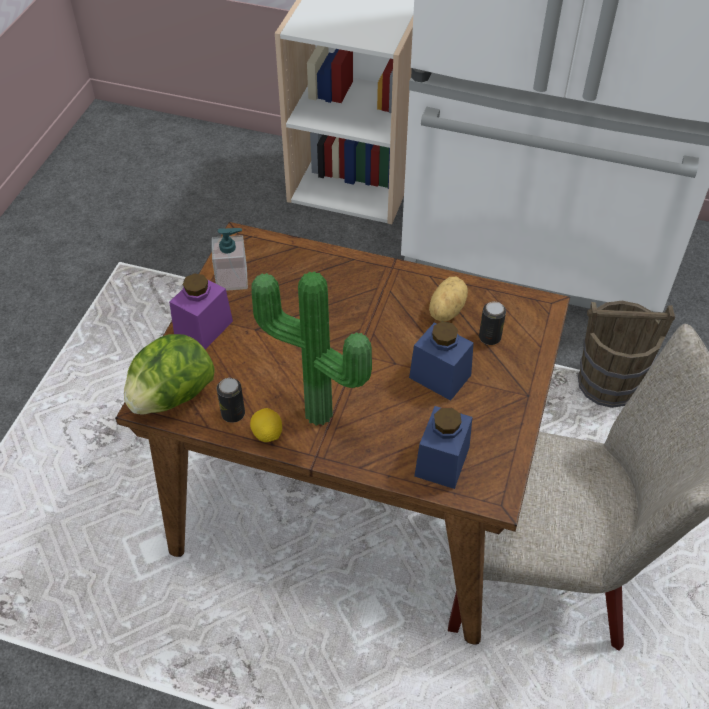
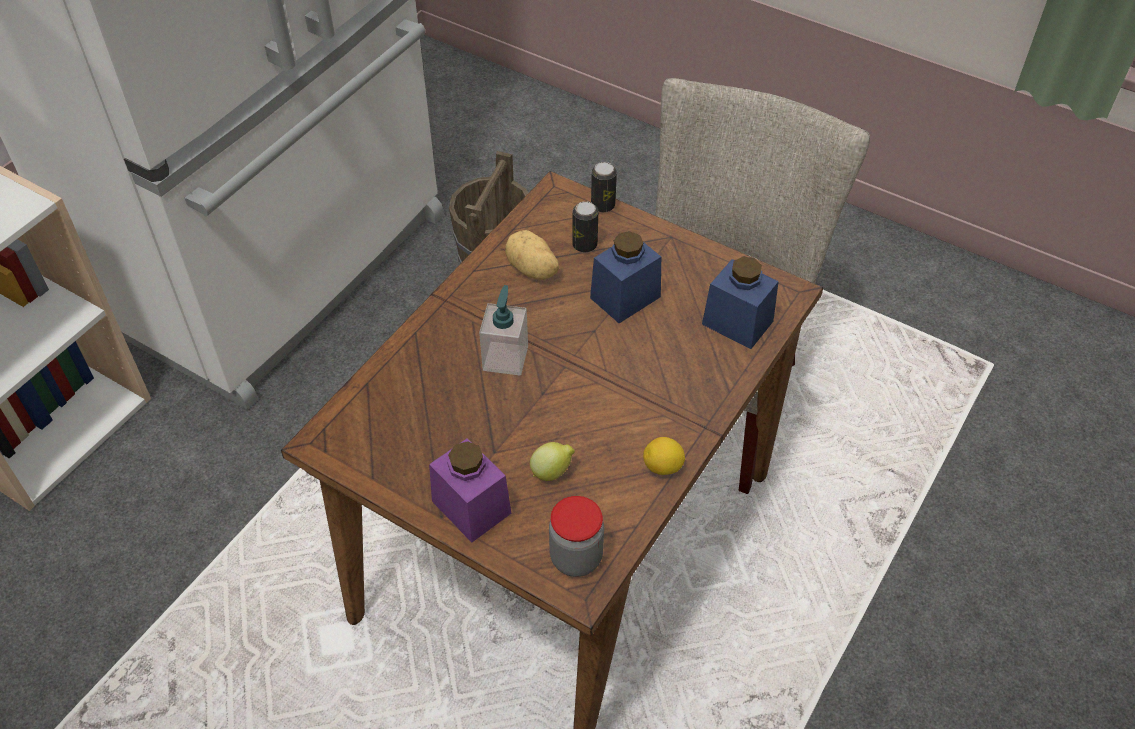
camera: 75 degrees left, 0 degrees up
(172, 396) = (576, 558): lettuce -> jar
(232, 279) = (396, 462): soap dispenser -> soap dispenser (505, 358)
(233, 414) = (623, 496): can -> can (603, 205)
(245, 366) = (552, 472): none -> lemon
(316, 418) = (652, 417): potted plant -> none

